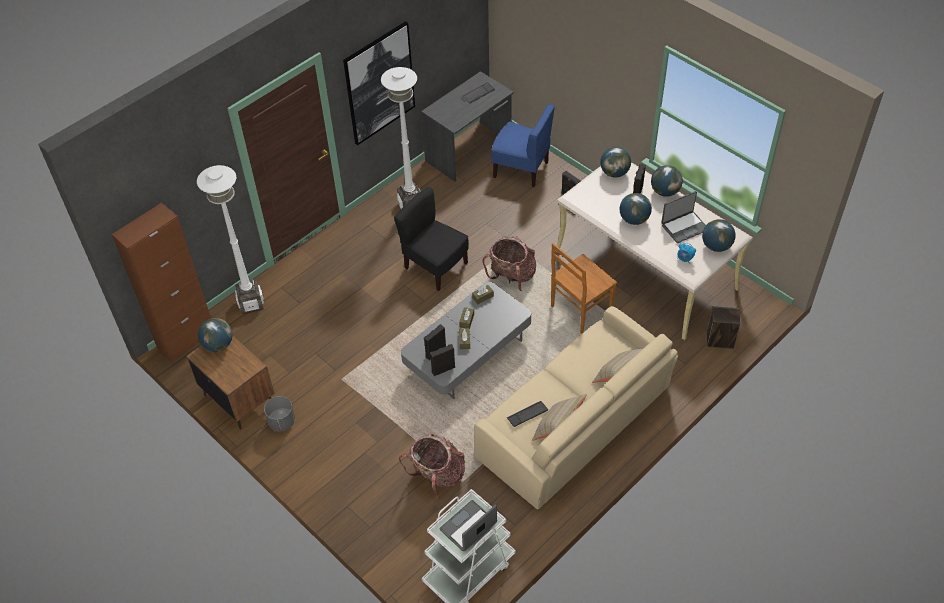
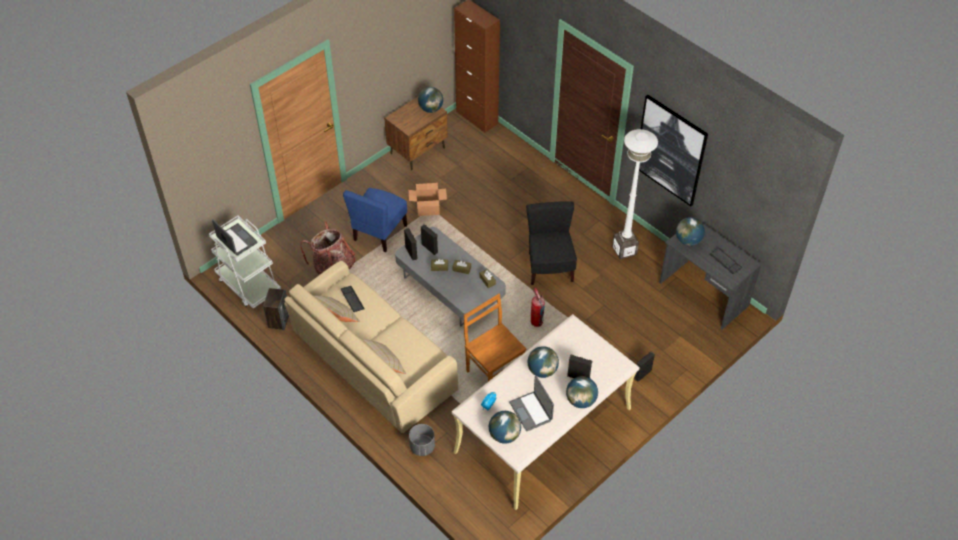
camera: 90 degrees right, 0 degrees up
(251, 303) = (511, 151): white floor lamp -> none
(282, 422) = (394, 176): grey planter -> grey planter (422, 447)
(343, 381) = (428, 209): none -> cardboard box
(435, 266) = (549, 267): black chair -> black chair turned 45 degrees counterclockwise
(511, 276) = (536, 322): backpack -> fire extinguisher
(521, 169) = (679, 336): blue chair -> blue chair (379, 233)
(614, 173) = (607, 360): globe -> globe (688, 240)
(719, 340) = (450, 482): speaker -> speaker (279, 320)

